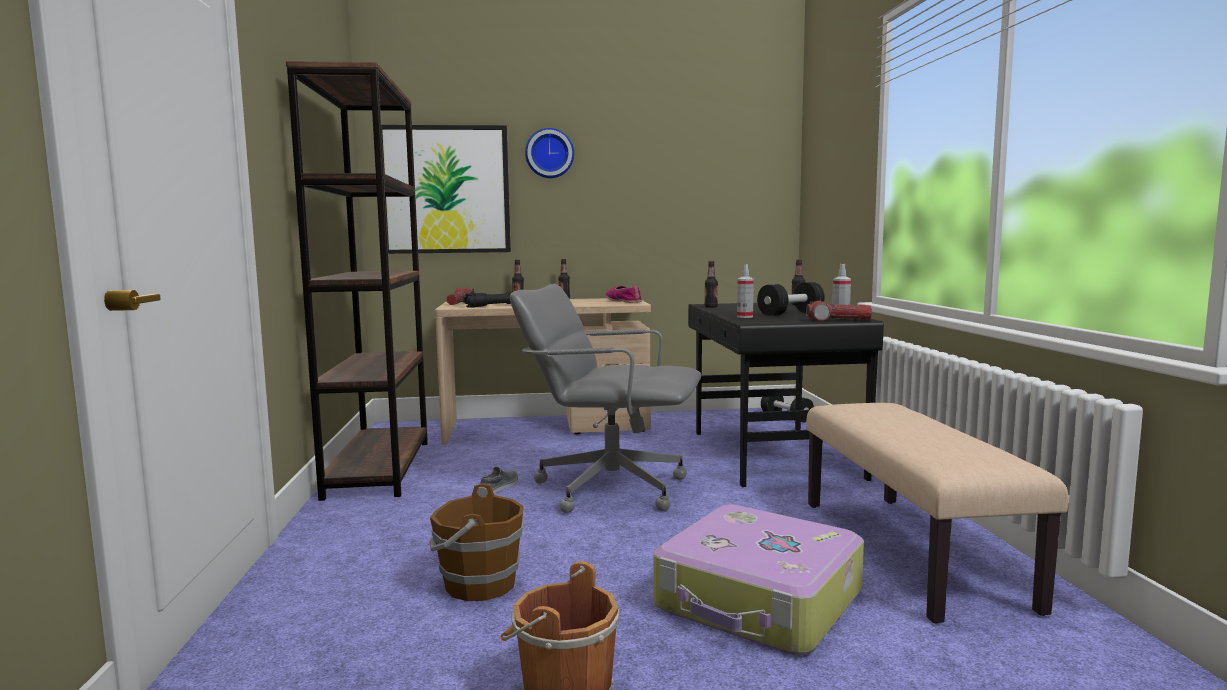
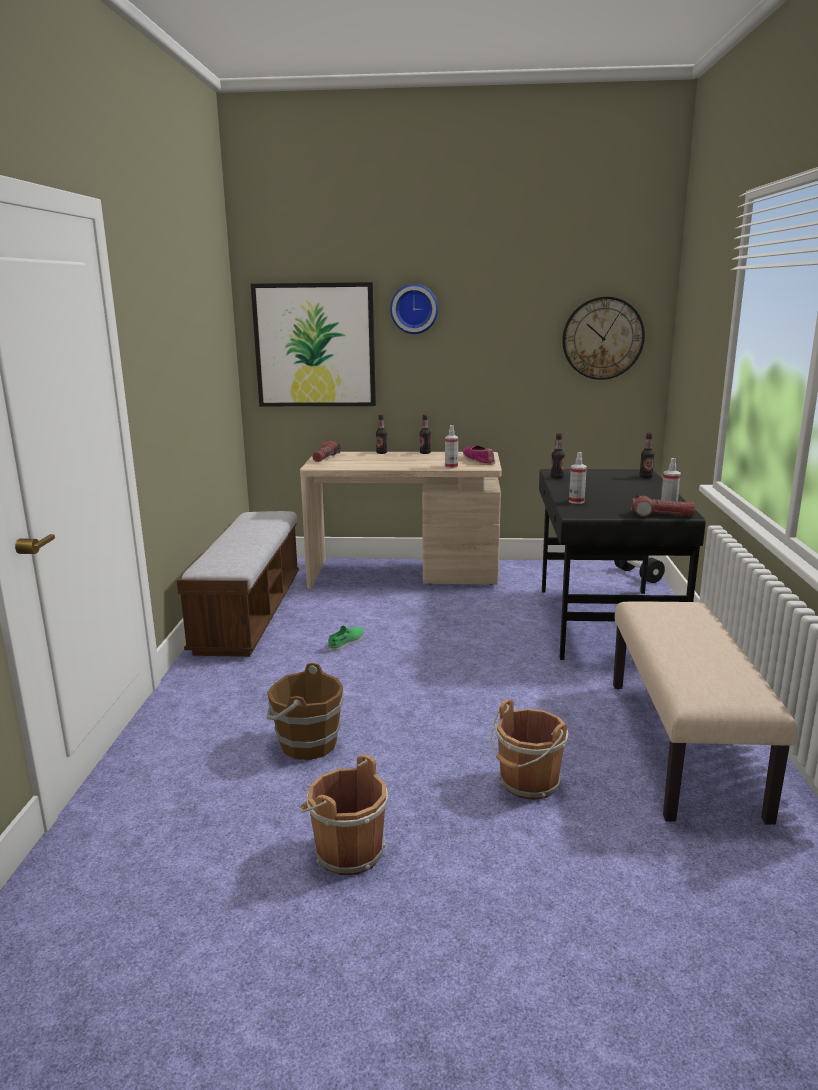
camera: 10 degrees right, 10 degrees up
(379, 468) = (249, 613): brown bookcase -> bench
(490, 306) = (351, 465): black flashlight -> none
(500, 487) = (346, 642): grey shoe -> green shoe
(598, 304) = (451, 467): none -> spray bottle
(610, 488) = (441, 651): grey office chair -> none
(735, 184) = (602, 338): none -> wall clock
(759, 601) = (528, 784): suitcase -> brown bucket
(790, 313) = (625, 497): black dumbbell -> none

